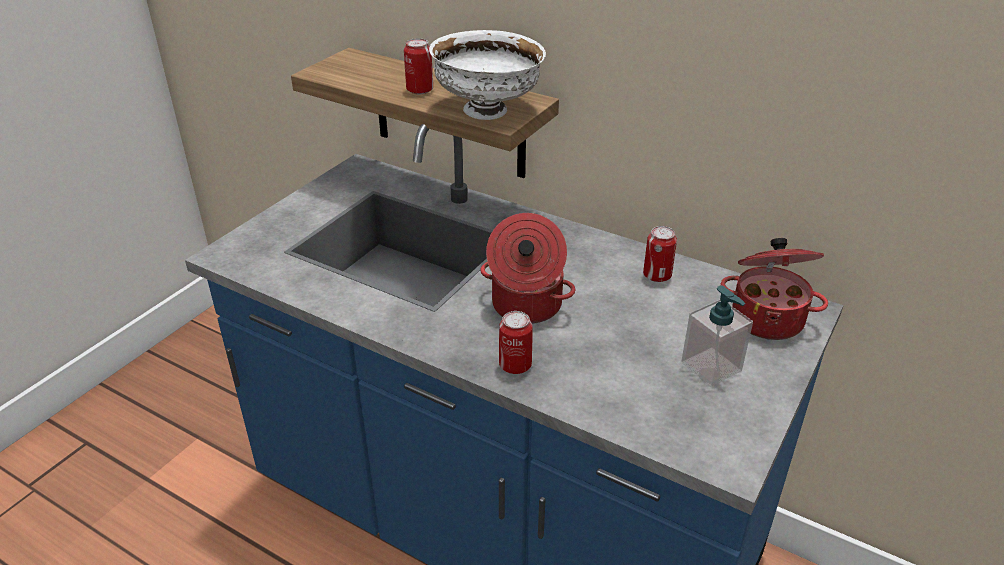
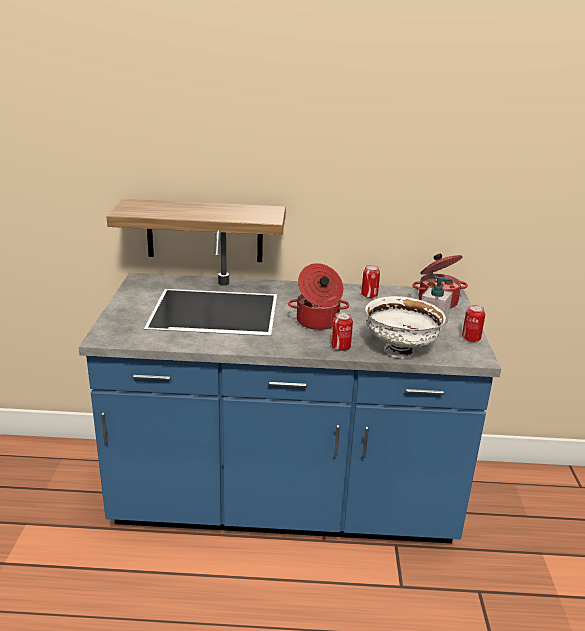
camera: 30 degrees left, 10 degrees down
(420, 90) = (202, 212): can -> can (471, 338)
(488, 110) = (255, 216): white bowl -> white bowl (400, 350)

